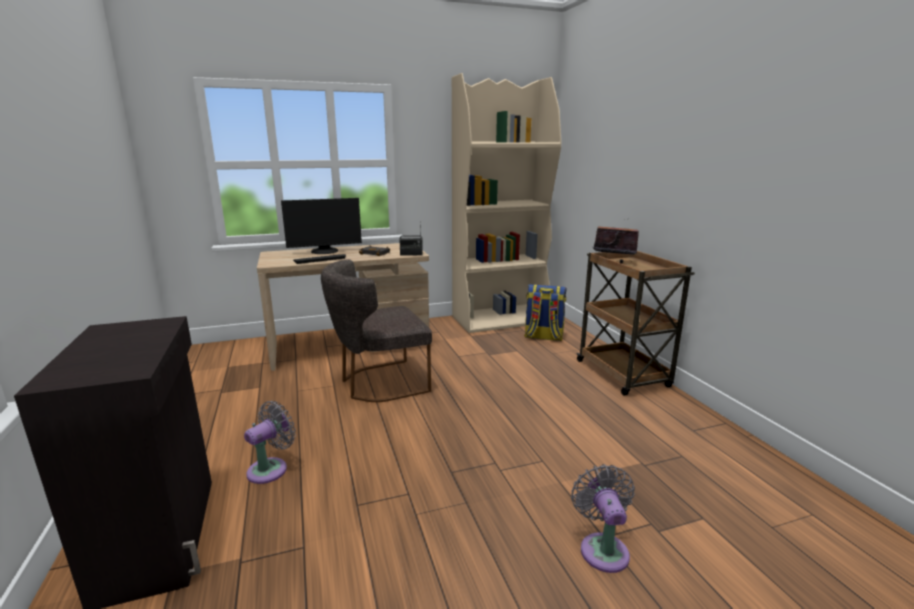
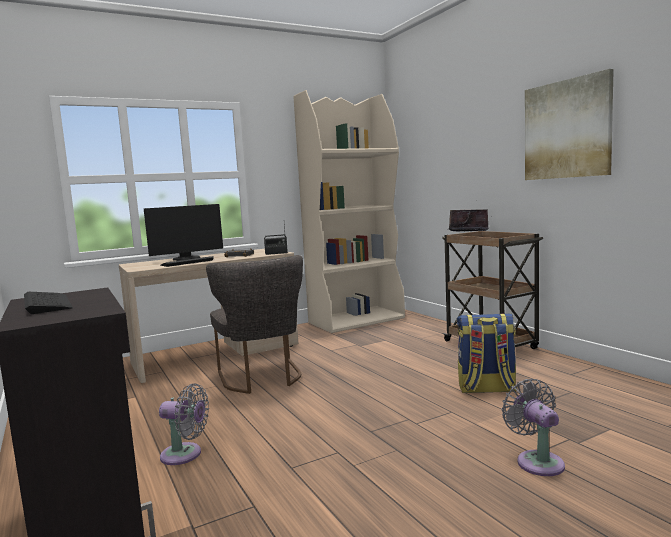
camera: 10 degrees left, 10 degrees down
(107, 342) = (47, 303): none -> keyboard
(271, 468) = (185, 455): grey fan -> grey fan turned 75 degrees clockwise
(379, 383) = (262, 378): grey chair -> grey chair turned 75 degrees counterclockwise
(543, 337) = (404, 328): backpack -> backpack (486, 389)
(742, 151) = (567, 129): none -> picture

